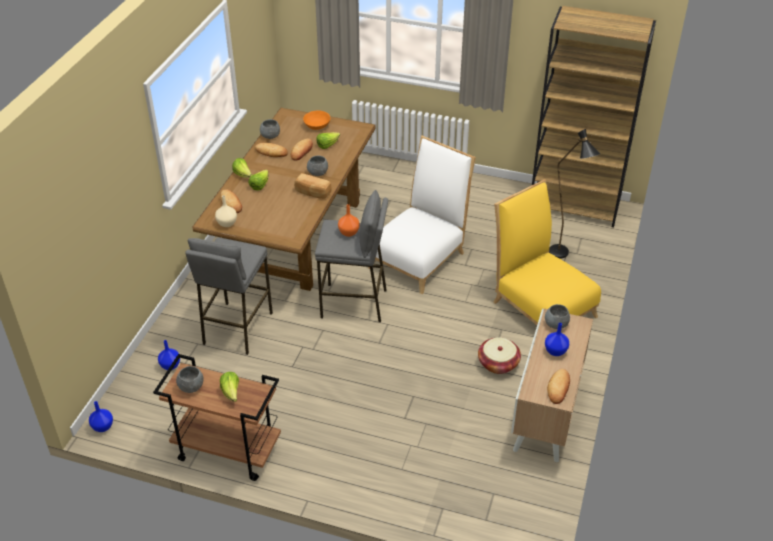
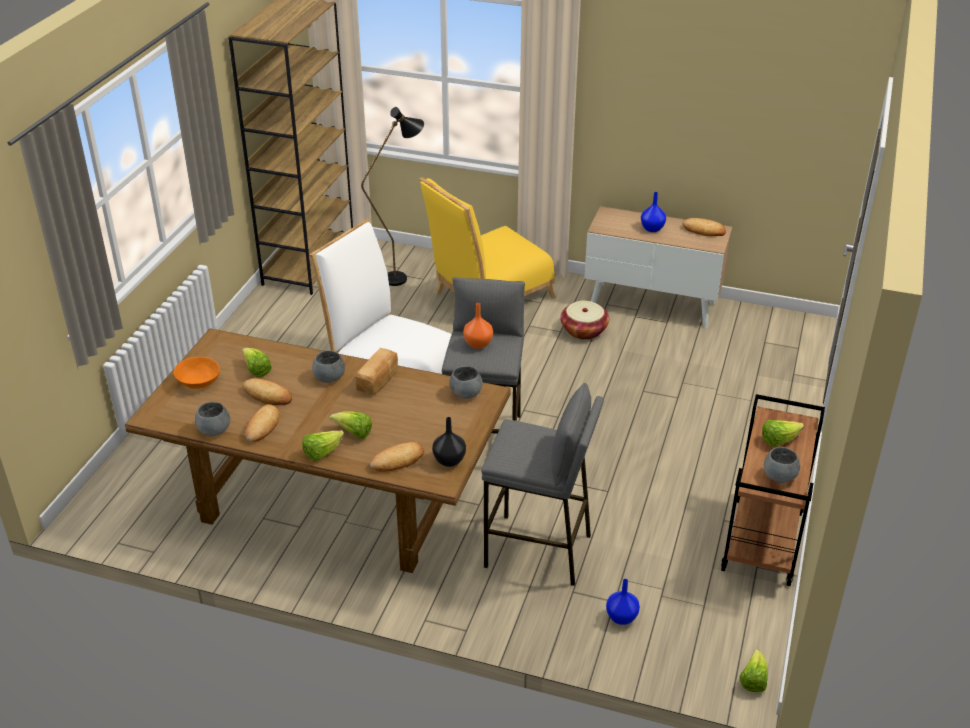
camera: 90 degrees left, 5 degrees down
(103, 426) = (753, 680): blue vase -> lettuce
(227, 223) = (449, 460): beige vase -> black vase
(556, 324) = (612, 226): grey bowl -> grey bowl (466, 393)

